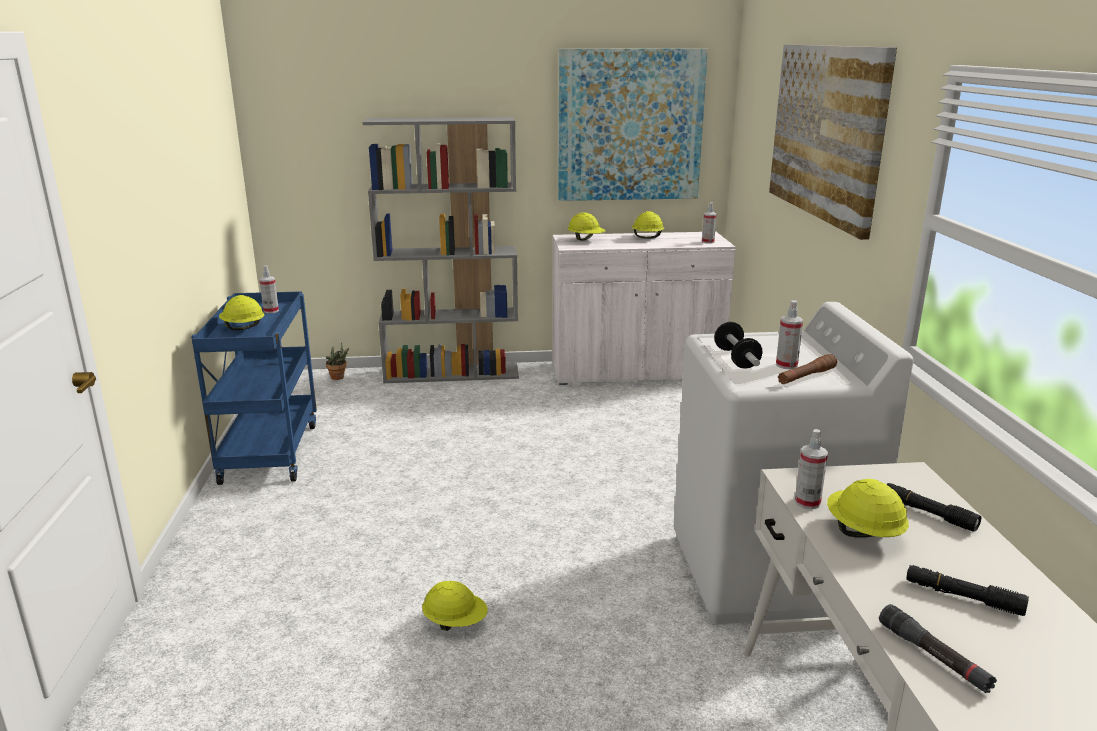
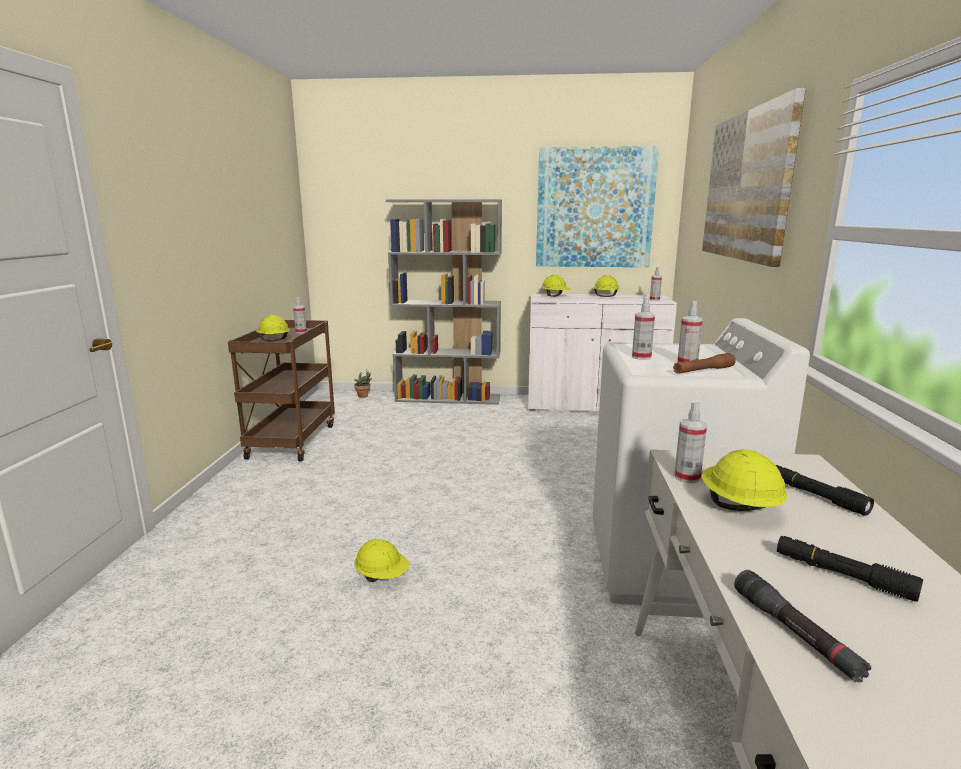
camera: 10 degrees right, 5 degrees down
(269, 452) = (292, 440): blue cart -> brown cart
(736, 359) = (641, 357): dumbbell -> spray bottle

